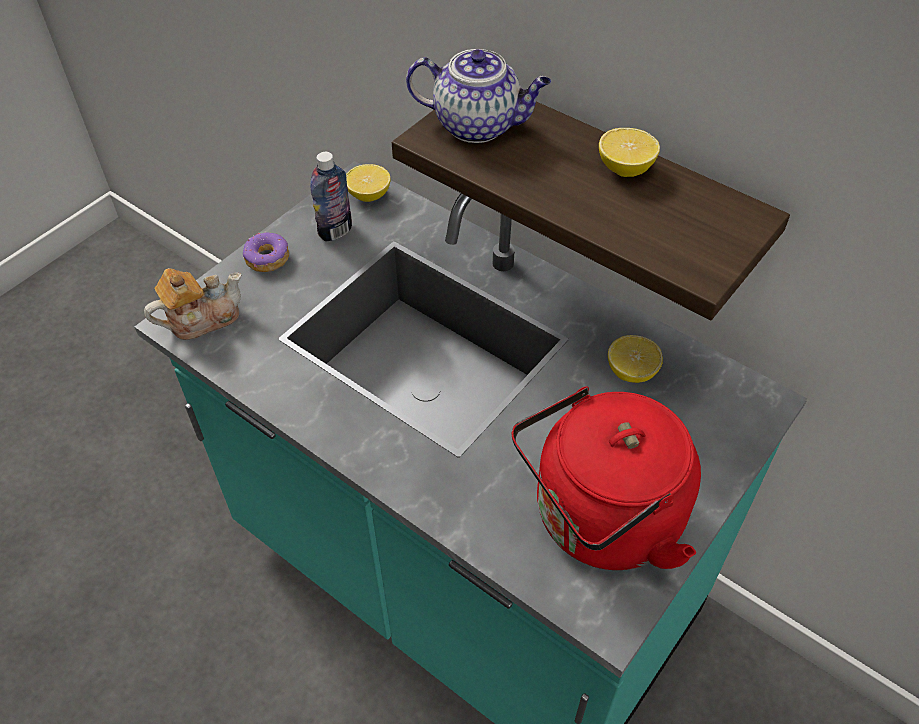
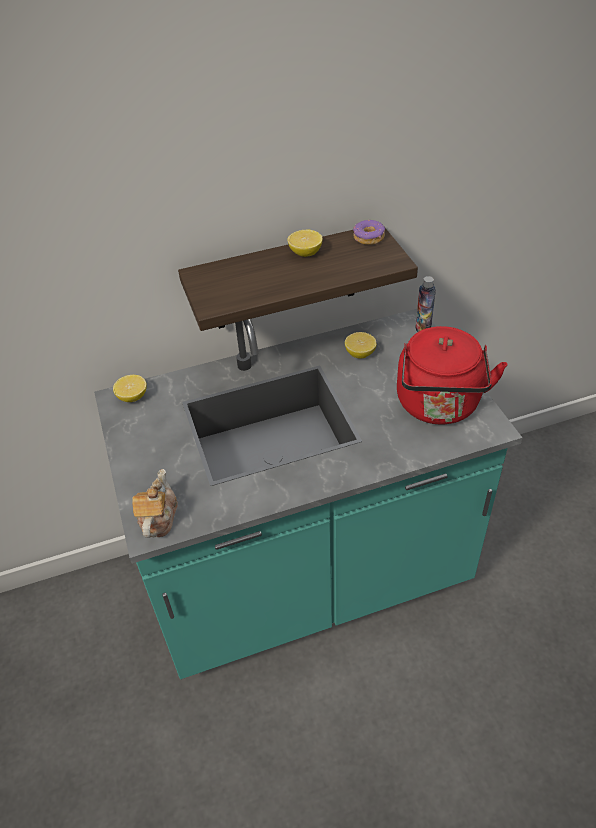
camera: 55 degrees left, 5 degrees down
(267, 259) = (137, 465): donut -> donut (369, 238)
(335, 231) = (147, 424): bottle -> bottle (423, 329)
(479, 125) = (221, 284): teapot -> none

